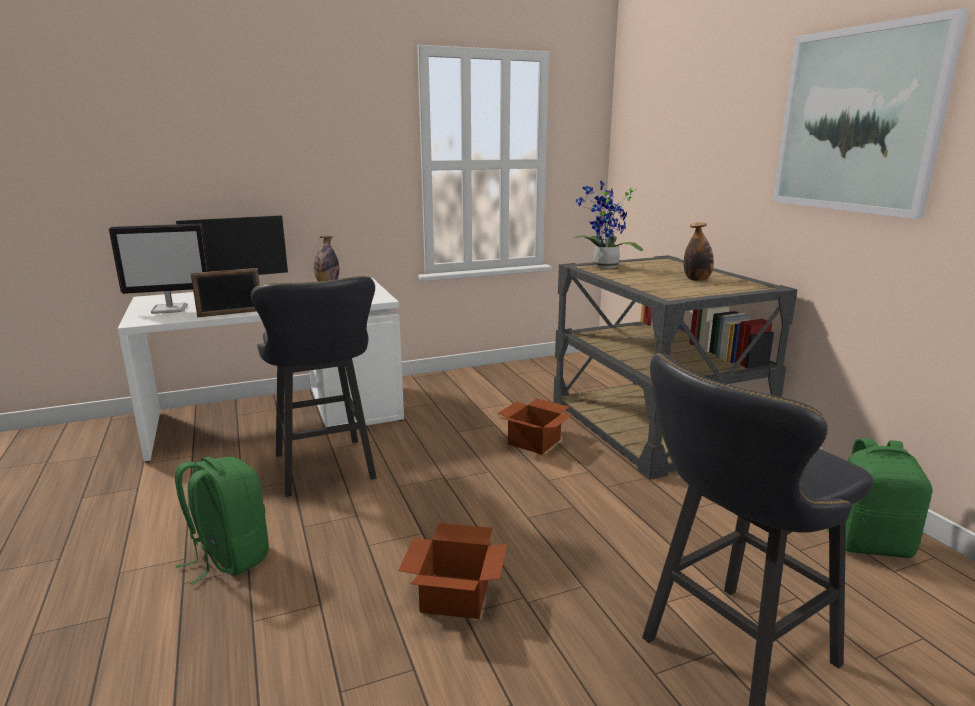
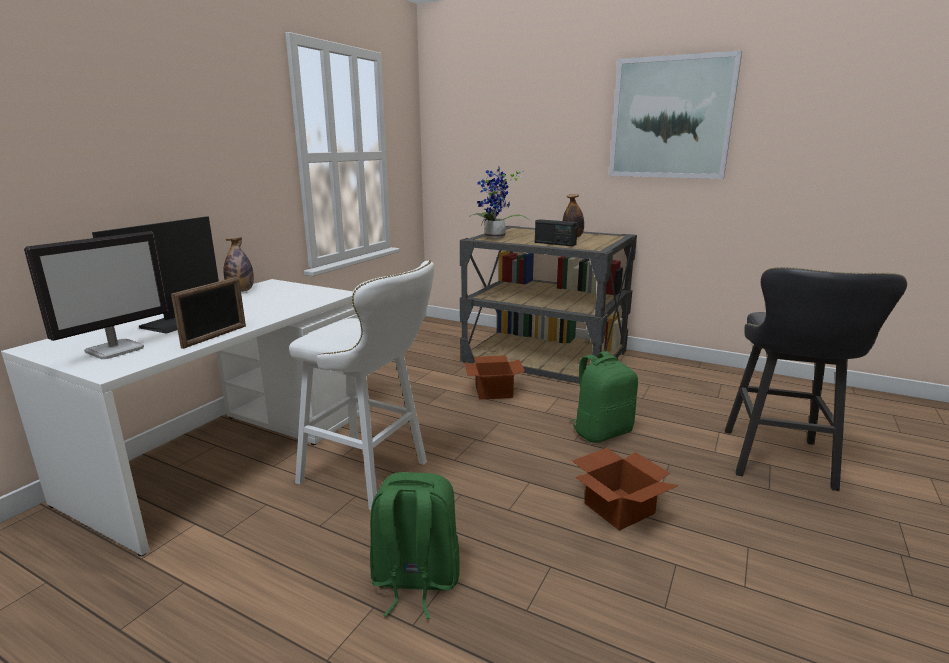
camera: 40 degrees left, 0 degrees up
(326, 473) = (375, 476): black stool -> white stool
(646, 284) = (555, 244): none -> radio
(869, 544) = (735, 382): green backpack -> green backpack (601, 432)

